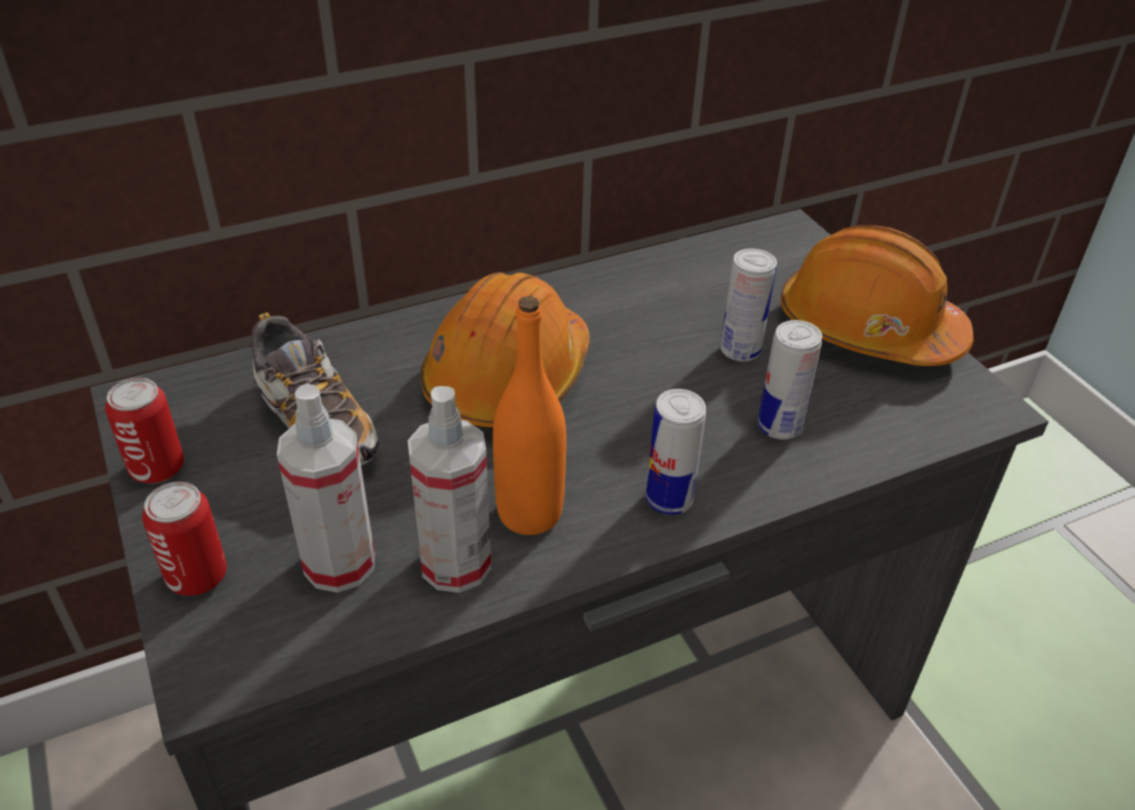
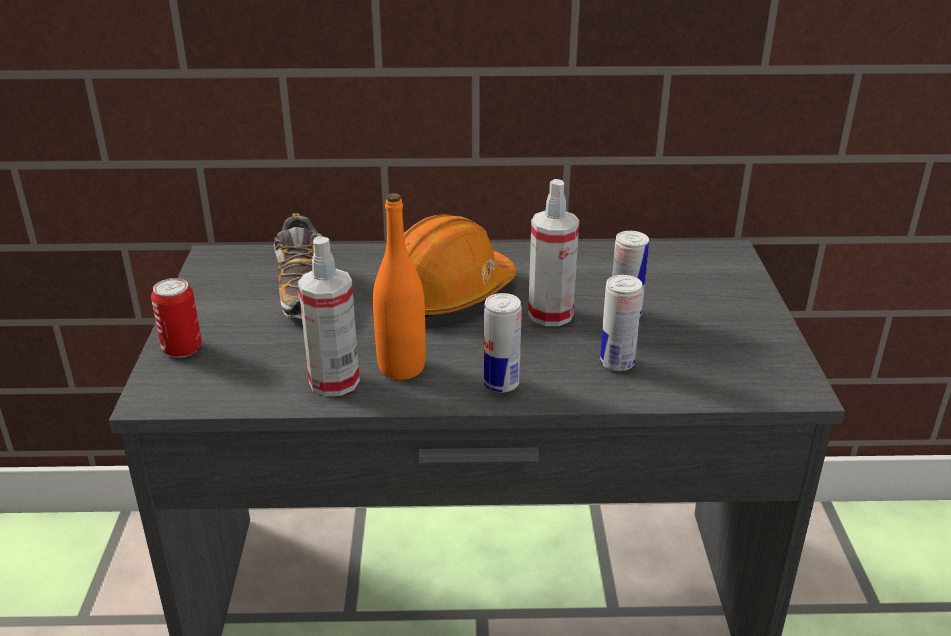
camera: 25 degrees right, 10 degrees down
(157, 468) = (199, 292): can -> none
(339, 564) = (265, 363): spray bottle -> spray bottle (550, 314)
(867, 329) = (739, 322): orange hard hat -> none

